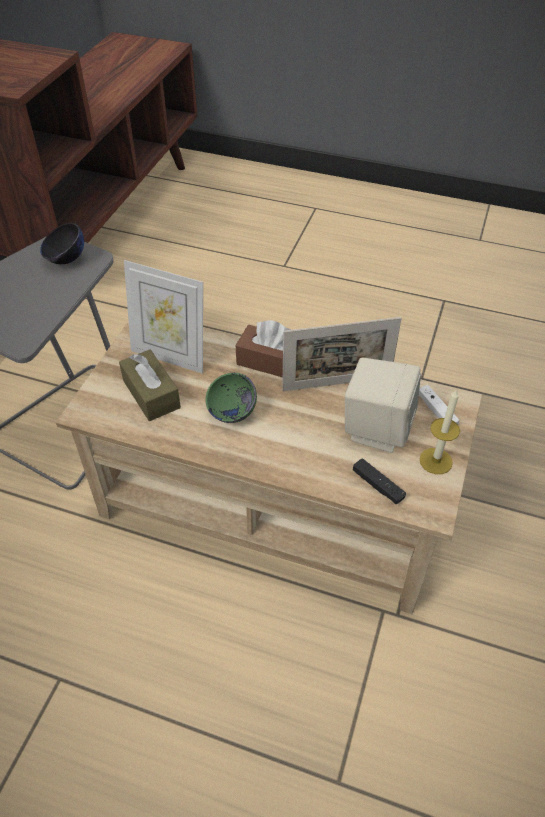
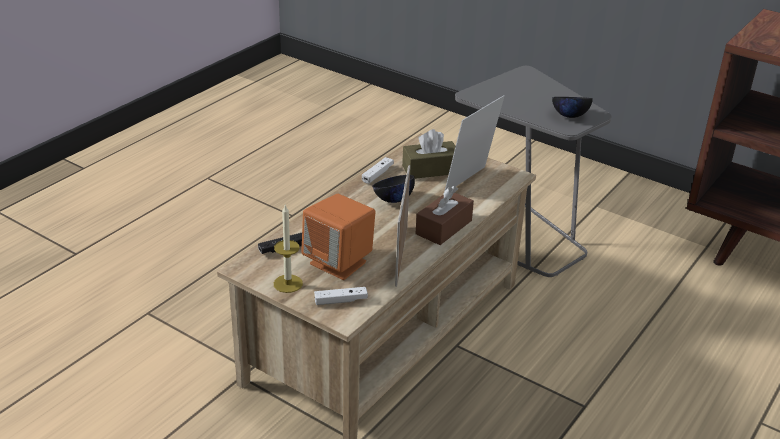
camera: 105 degrees right, 15 degrees down
(179, 440) = (377, 174): none -> white game controller
(232, 413) = (393, 199): green bowl -> black bowl
(376, 429) = (339, 263): beige speaker -> orange speaker

